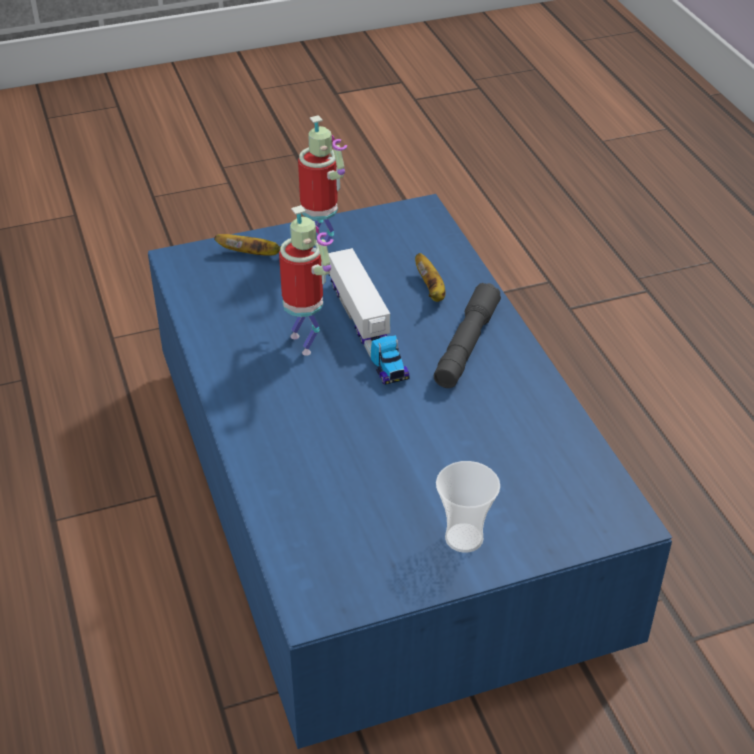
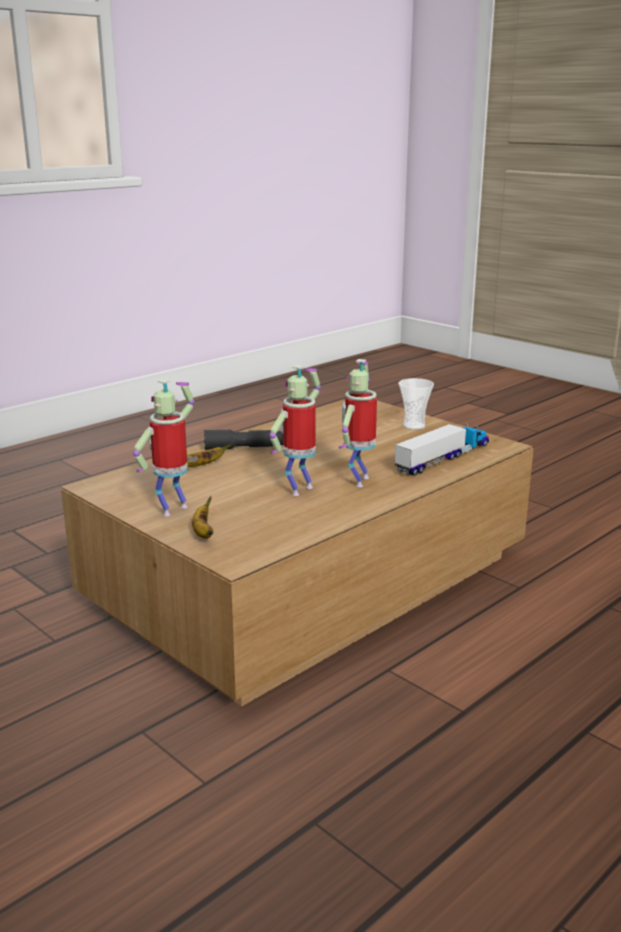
camera: 115 degrees left, 20 degrees down
(296, 398) = (358, 480): none -> toy robot
(367, 330) = (266, 475): toy truck -> toy truck (443, 458)
(375, 497) = (309, 581): blue coffee table -> brown coffee table

